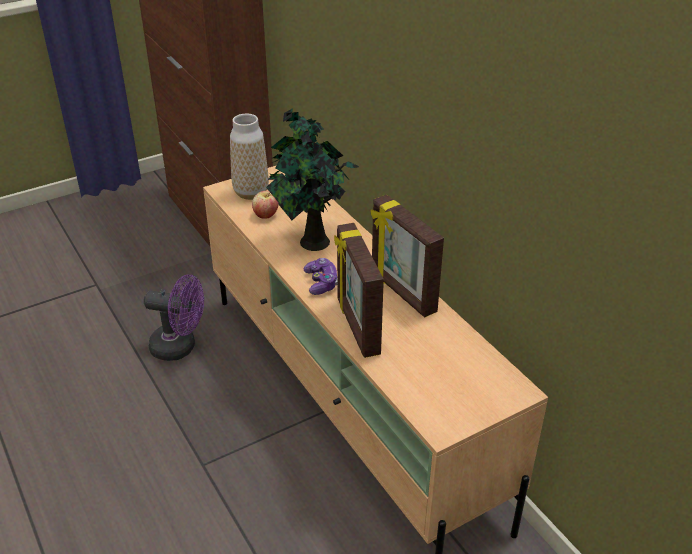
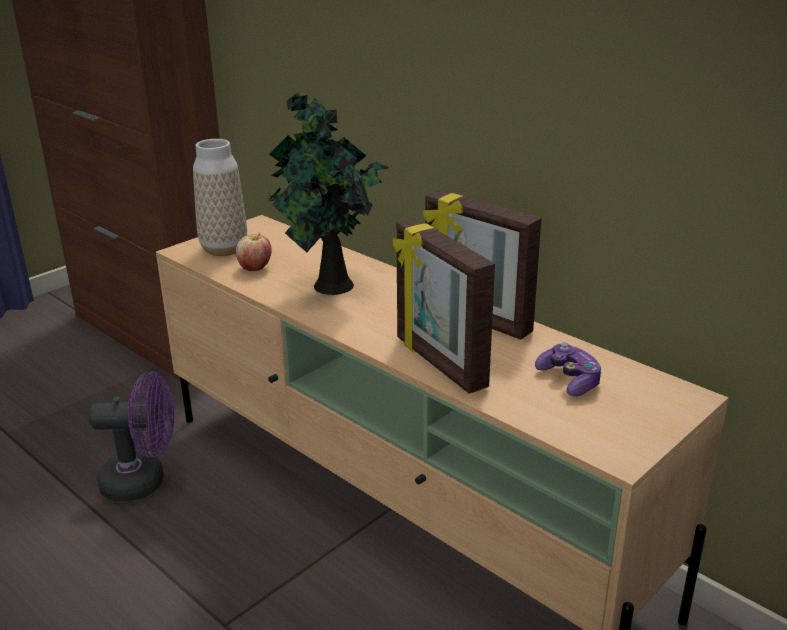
camera: 15 degrees left, 10 degrees down
(321, 283) = (365, 325): game controller -> game controller (569, 380)

